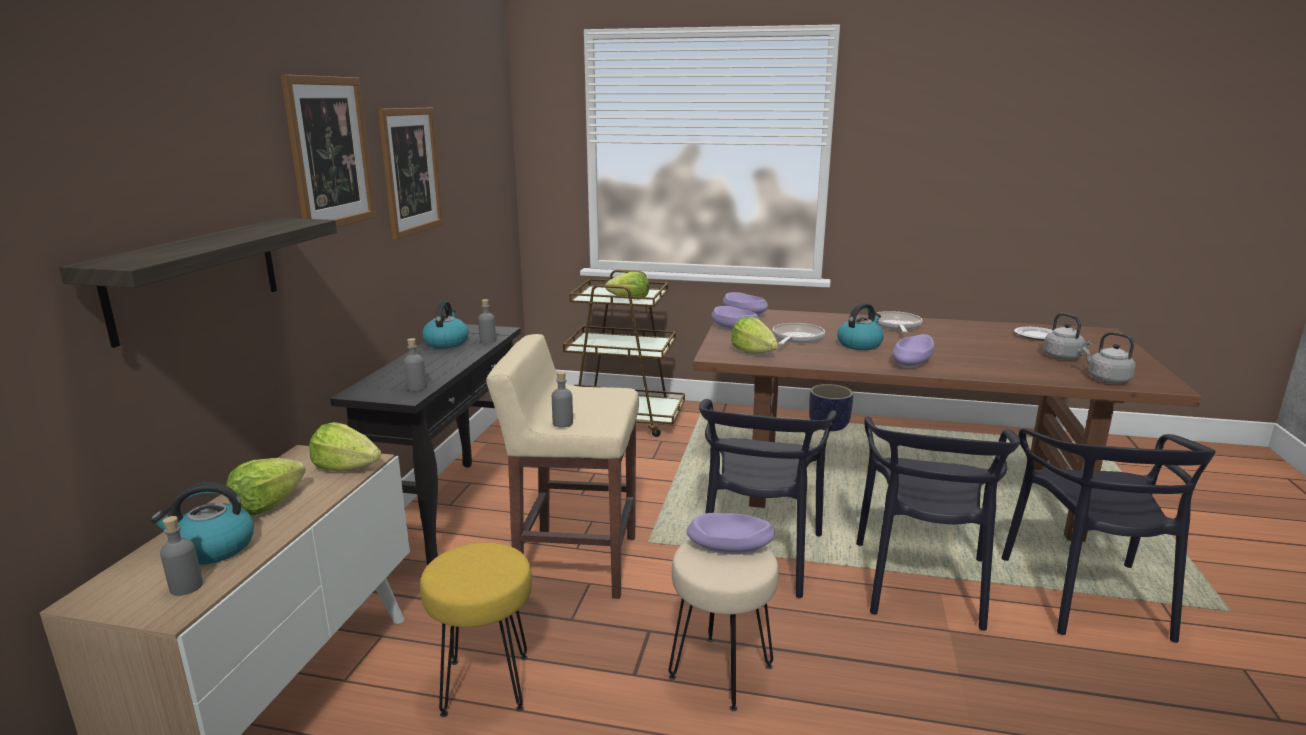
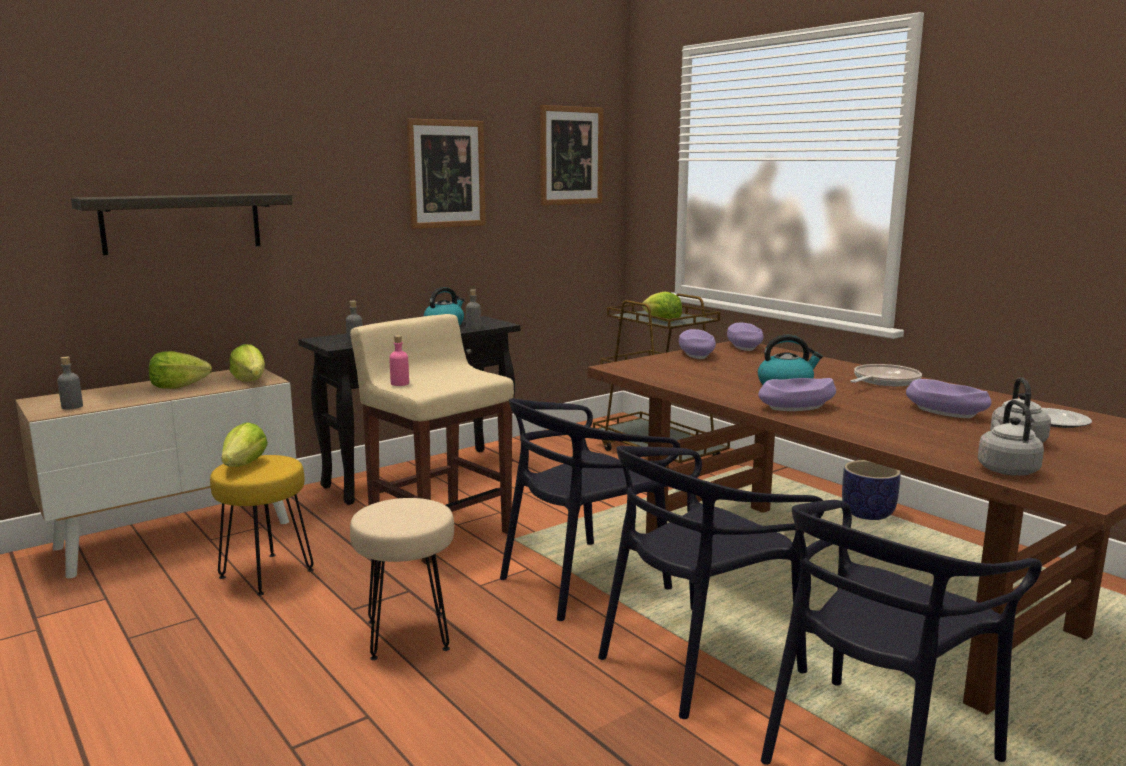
camera: 40 degrees right, 5 degrees down
(213, 549) = (115, 396): kettle -> none
(330, 153) = (339, 149): picture -> picture (571, 156)
(563, 423) = (400, 383): grey bottle -> pink bottle
(730, 547) = (419, 509): purple bowl -> purple bowl (946, 412)
(753, 352) = (657, 371): lettuce -> lettuce (244, 465)
(796, 338) = (733, 370): frying pan -> none

